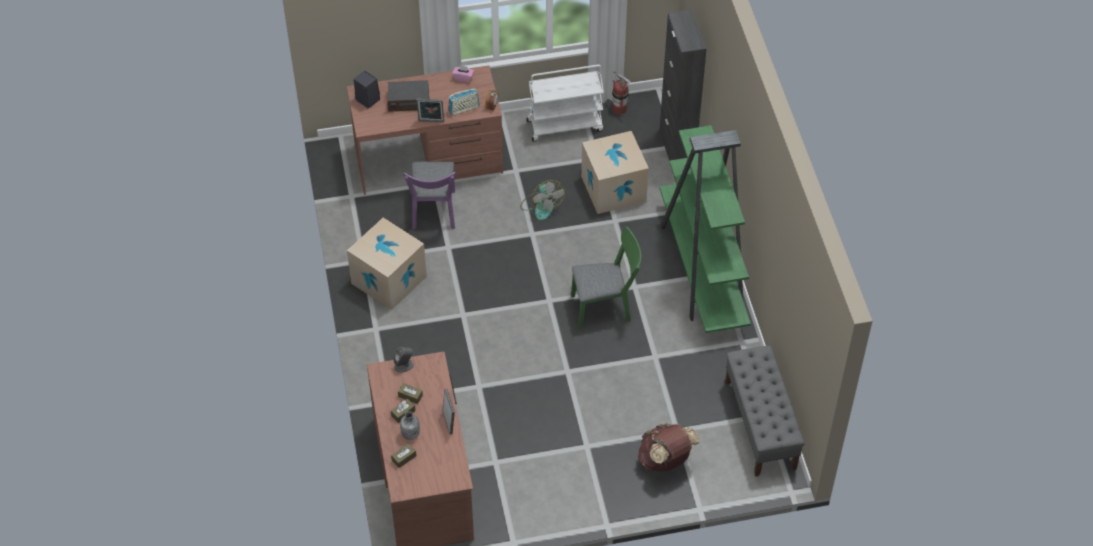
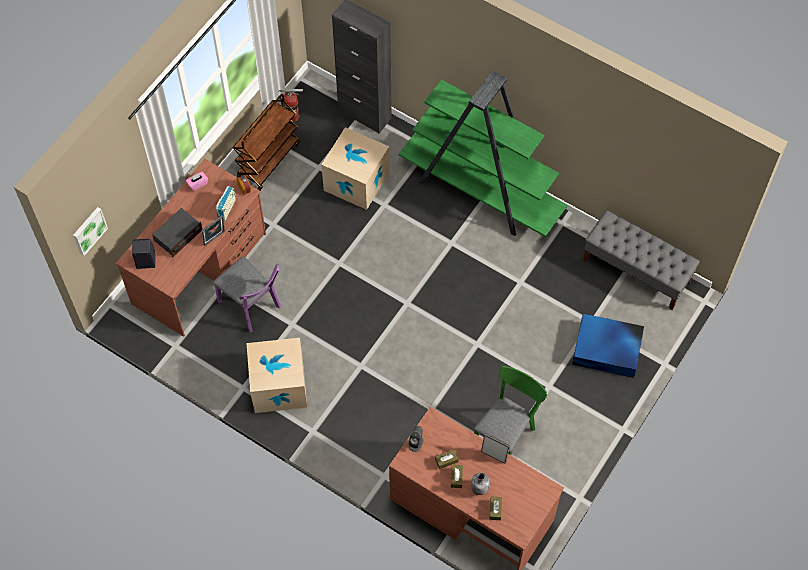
camera: 45 degrees left, 10 degrees up
(335, 36) = (88, 230): none -> picture
(541, 206) = (321, 236): fan -> none
(565, 125) = (268, 160): white cart -> brown cart
(606, 307) = (449, 274): green chair -> green chair (506, 433)
(665, 460) = (607, 350): brown backpack -> blue storage box

